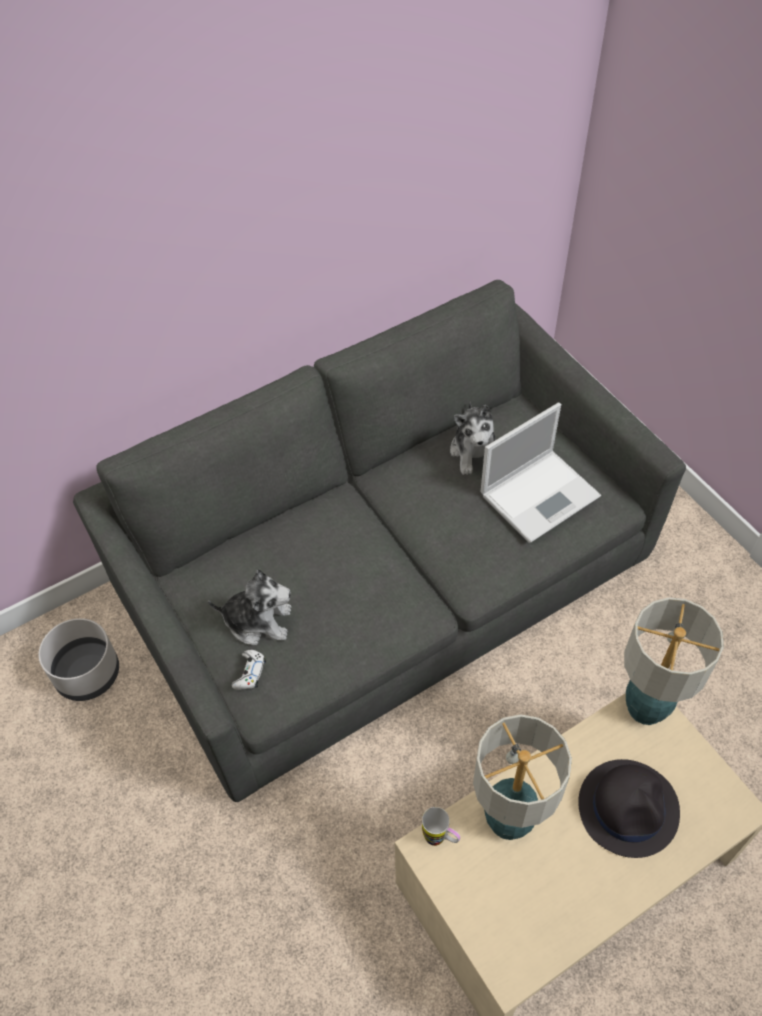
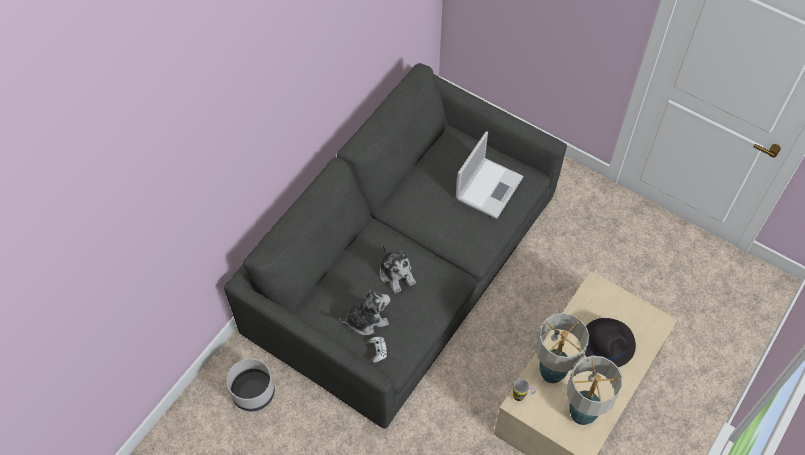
camera: 25 degrees left, 5 degrees up
(475, 452) = (440, 173): plush toy -> plush toy (396, 274)
(645, 707) = (594, 288): table lamp -> table lamp (581, 414)

